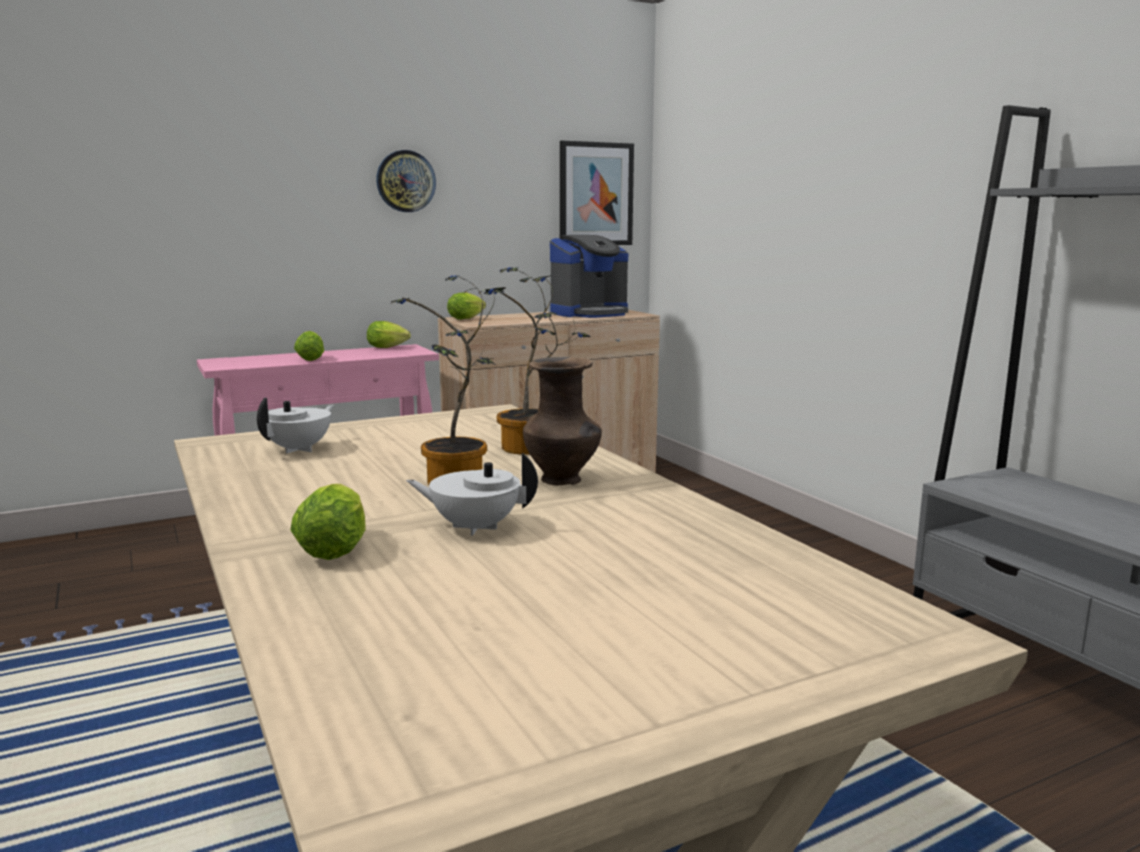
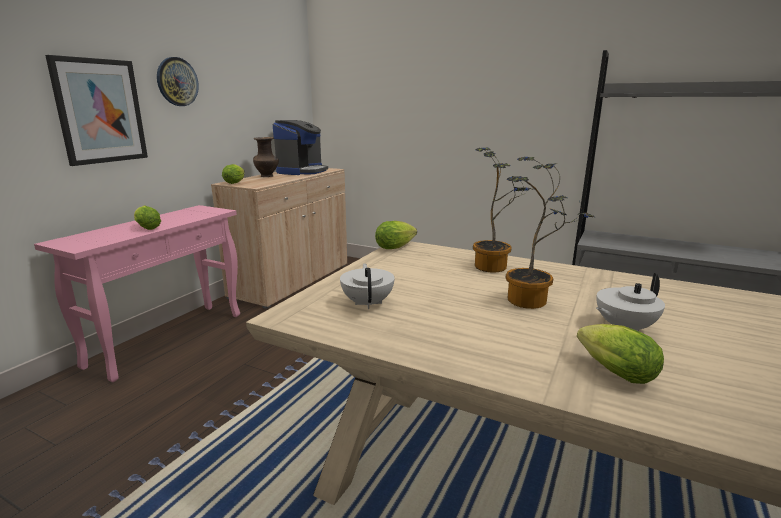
camera: 35 degrees left, 5 degrees up
(389, 348) = (187, 210): lettuce -> lettuce (397, 247)
(563, 480) = (567, 283): brown vase -> brown vase (267, 176)
(595, 194) = (286, 92): picture -> picture (100, 111)

